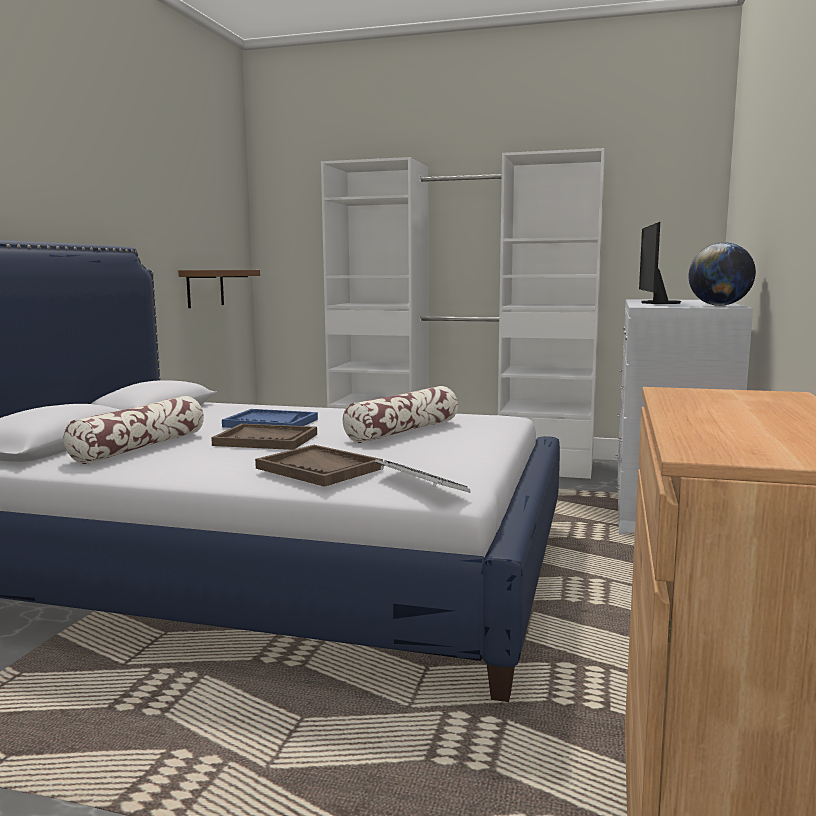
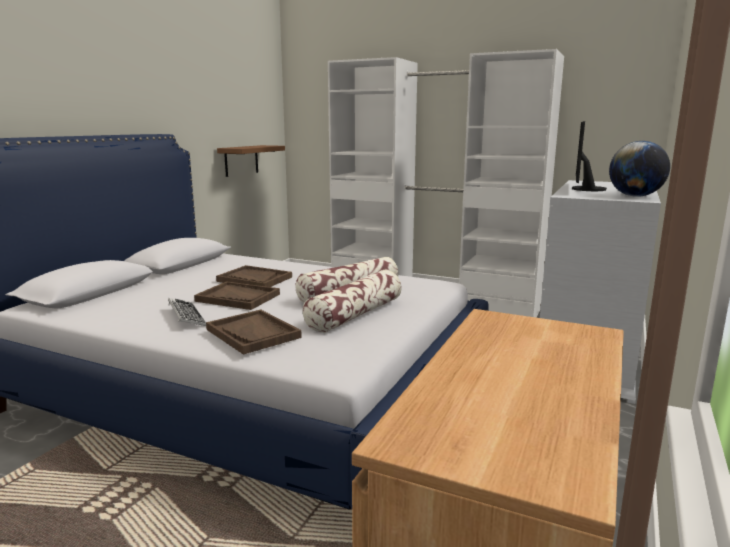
camera: 10 degrees right, 5 degrees up
(140, 447) = (144, 299): pillow -> pillow (355, 315)
(270, 423) = (254, 279): blue tray -> brown tray
(419, 484) = (319, 357): keyboard -> keyboard (186, 317)

